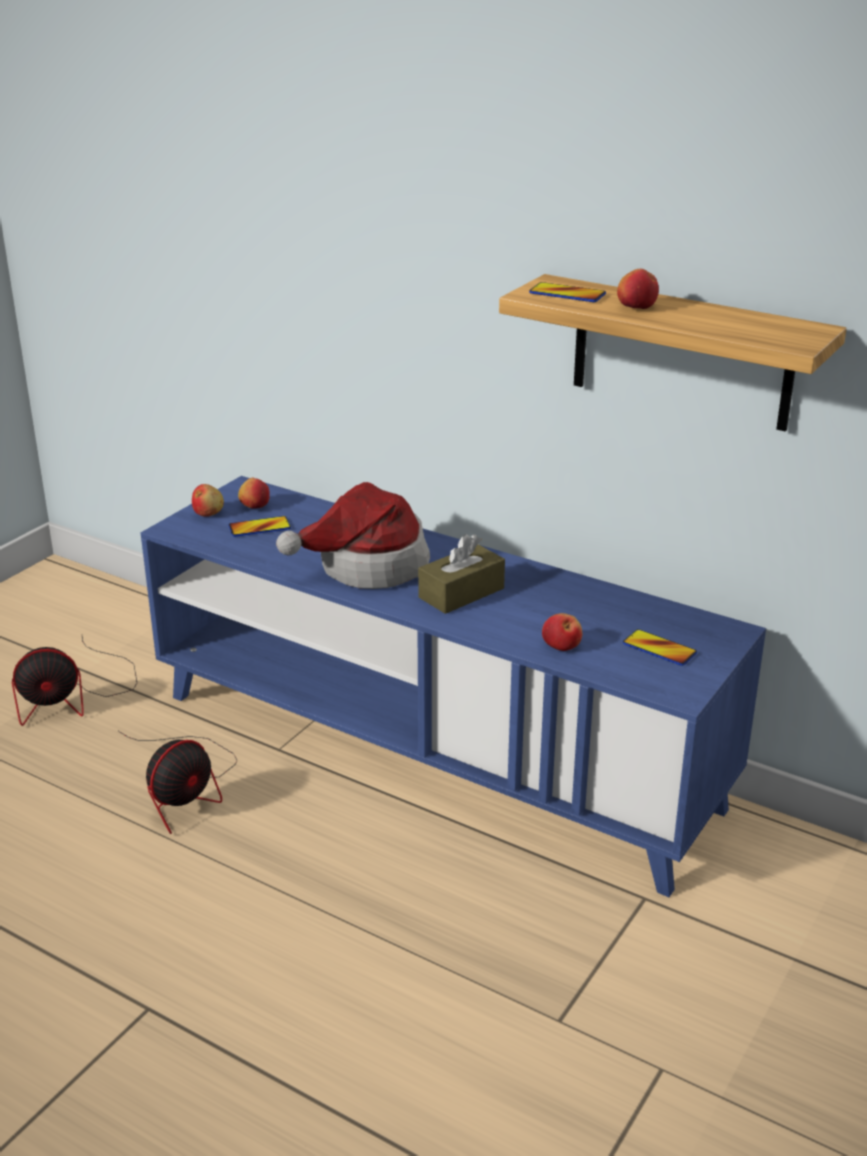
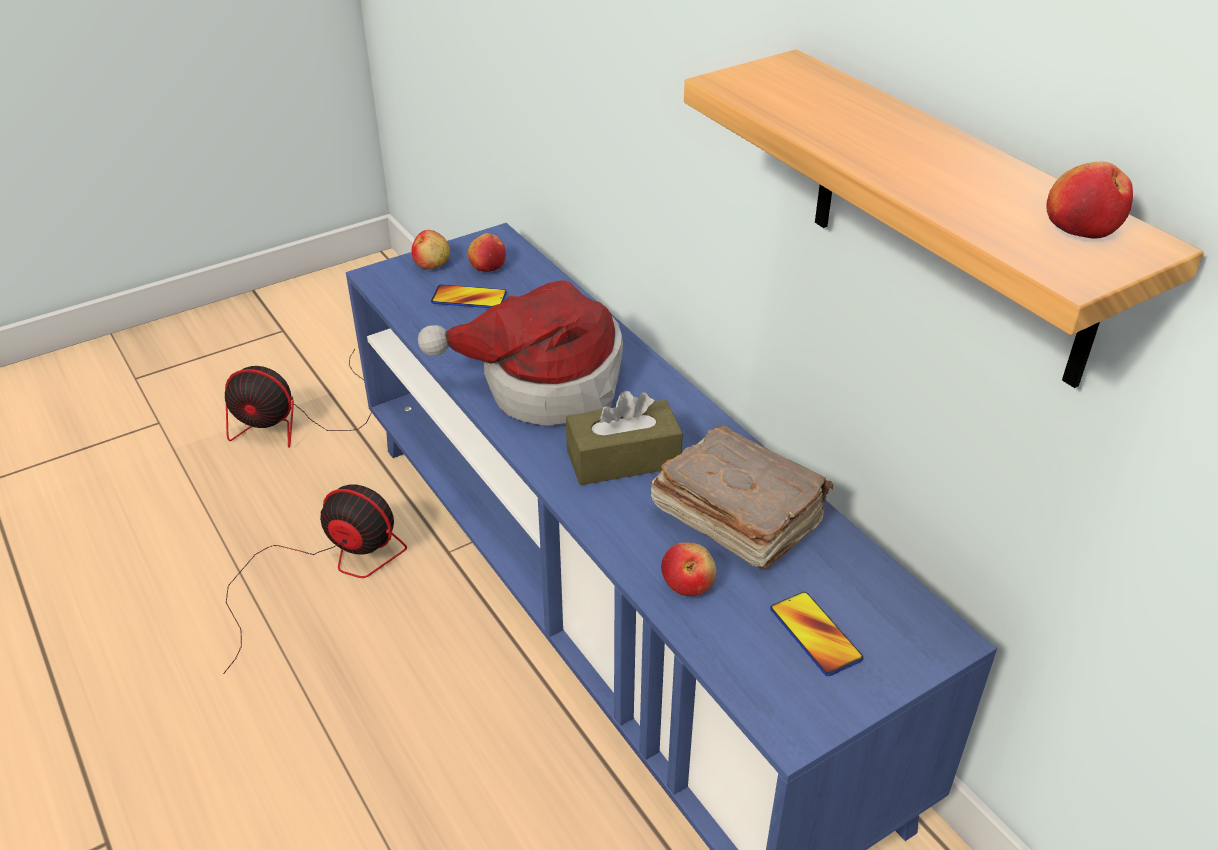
camera: 25 degrees right, 10 degrees up
(185, 788) = (325, 570): fan -> fan turned 135 degrees counterclockwise
(562, 604) = (736, 516): none -> brown book
(567, 294) = (787, 92): phone -> none
(636, 307) = (867, 135): apple -> apple (1080, 229)

